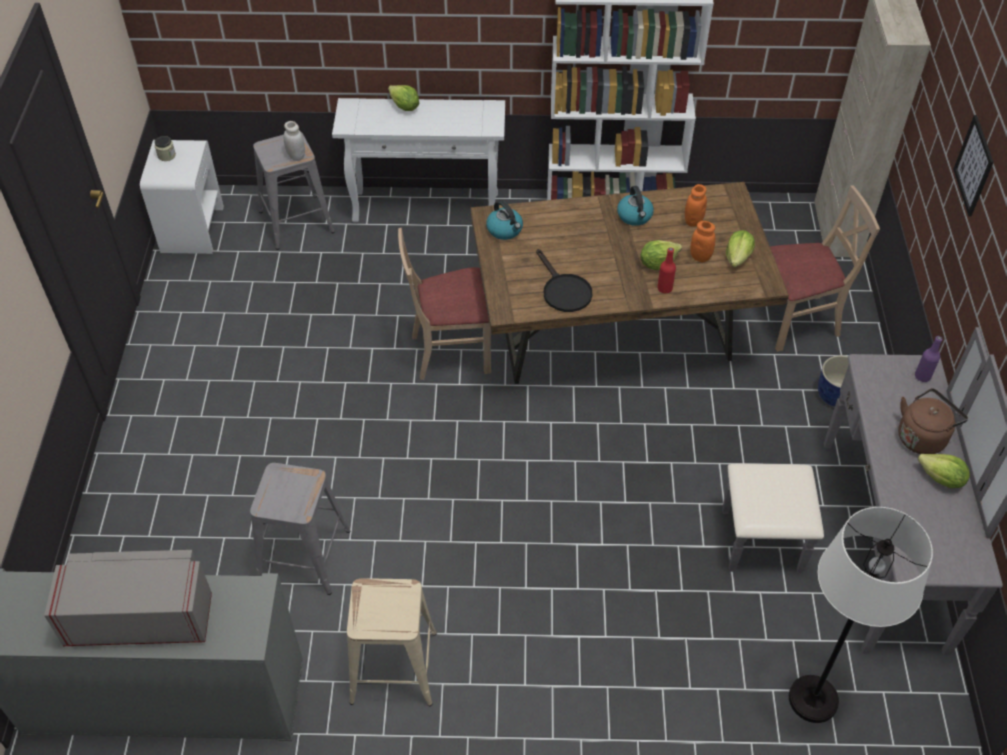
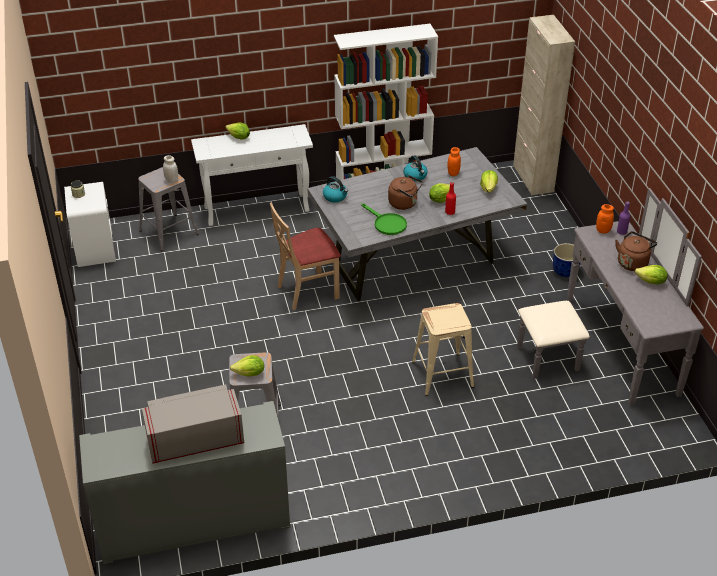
camera: 15 degrees left, 10 degrees down
(283, 502) = (250, 374): none -> lettuce
(393, 668) = (341, 474): beige stool -> beige stool (442, 374)
(563, 291) = (386, 224): black frying pan -> green frying pan
(602, 260) = (404, 203): none -> brown kettle
(613, 338) = (412, 264): brown dining table -> grey dining table
(700, 257) = (465, 191): orange jar -> orange jar (603, 230)
(796, 321) = (526, 234): beige chair -> none
(813, 699) = (609, 435): white floor lamp -> none
(974, 166) = (622, 99): picture -> none

